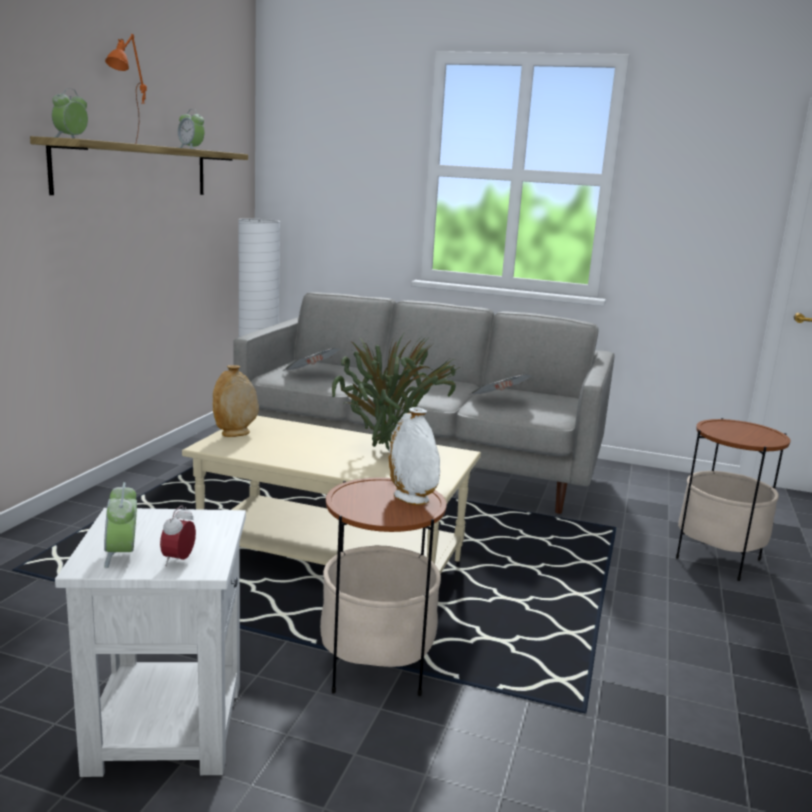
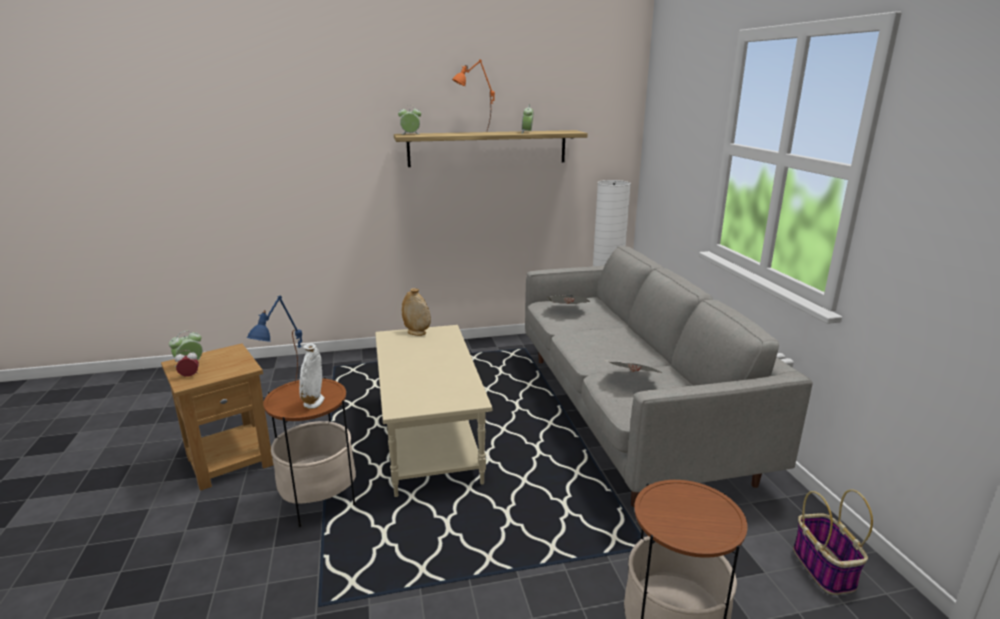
camera: 60 degrees right, 5 degrees up
(166, 726) = (230, 460): white side table -> brown side table
(365, 508) = (286, 395): none -> blue table lamp
(387, 453) = (441, 379): potted plant -> none
(676, 488) = (824, 569): none -> basket

